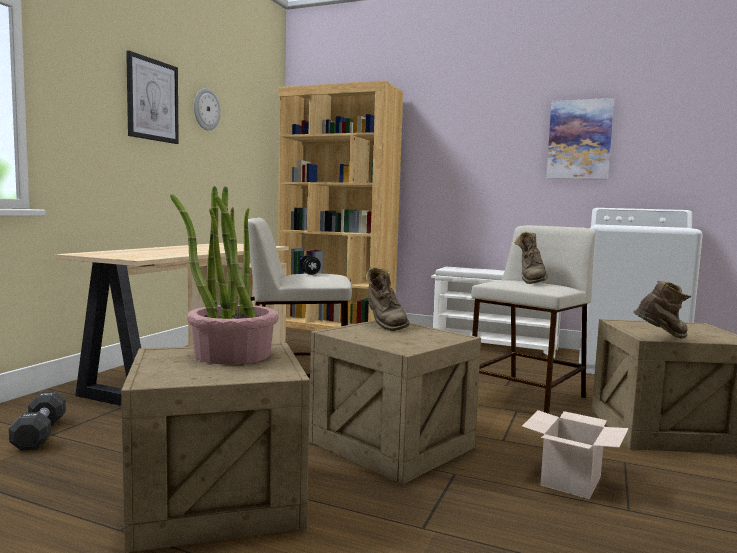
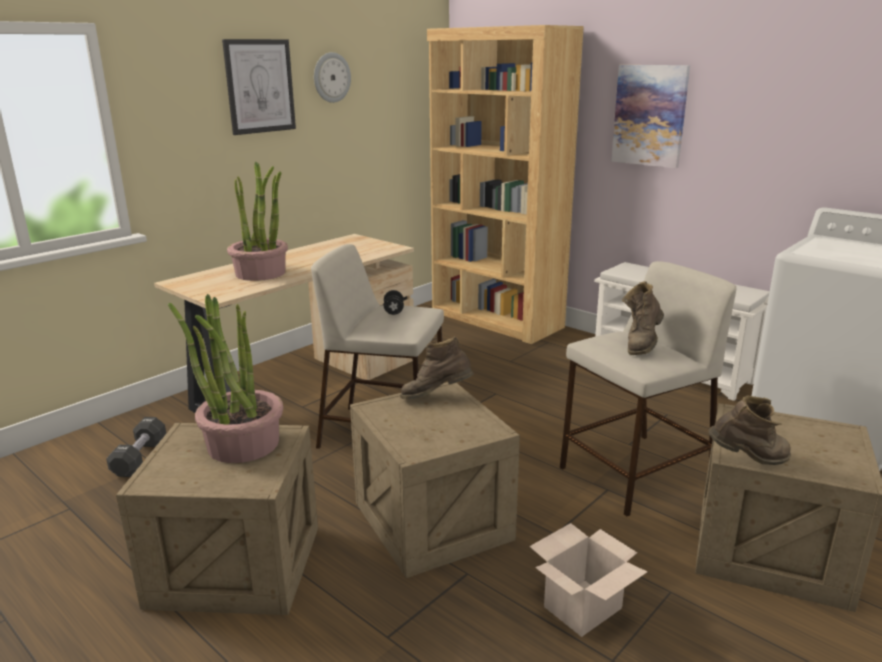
camera: 20 degrees right, 15 degrees up
(165, 251) = (261, 273): none -> potted plant
(384, 325) = (436, 397): brown boot -> brown boot turned 90 degrees clockwise
(579, 139) = (814, 106): picture -> picture (649, 115)

